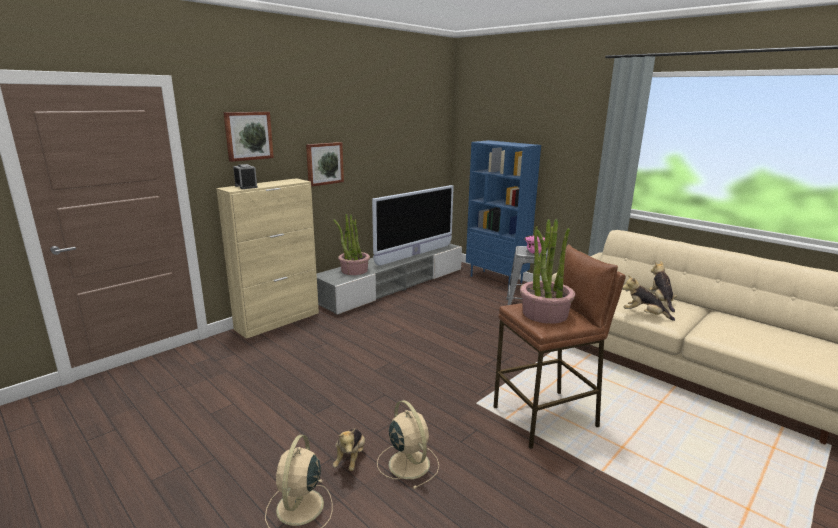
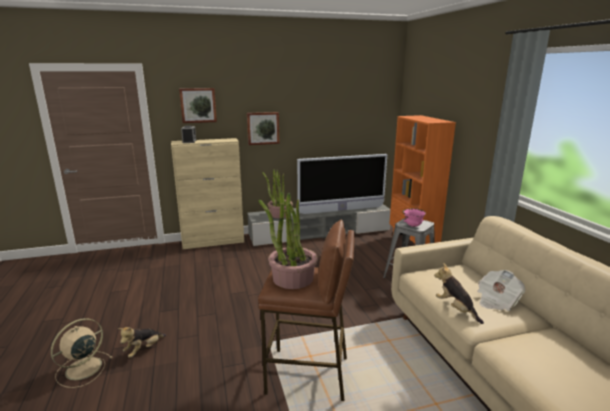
camera: 30 degrees right, 0 degrees up
(408, 463) = (171, 367): beige fan -> none
(496, 279) = (413, 245): blue bookcase -> orange bookcase
(661, 301) = (496, 300): plush toy -> newspaper

